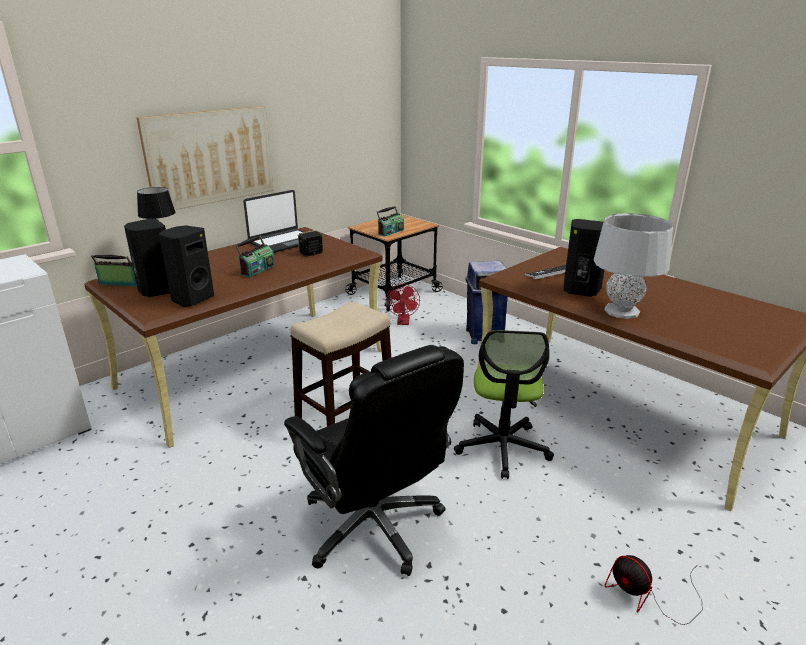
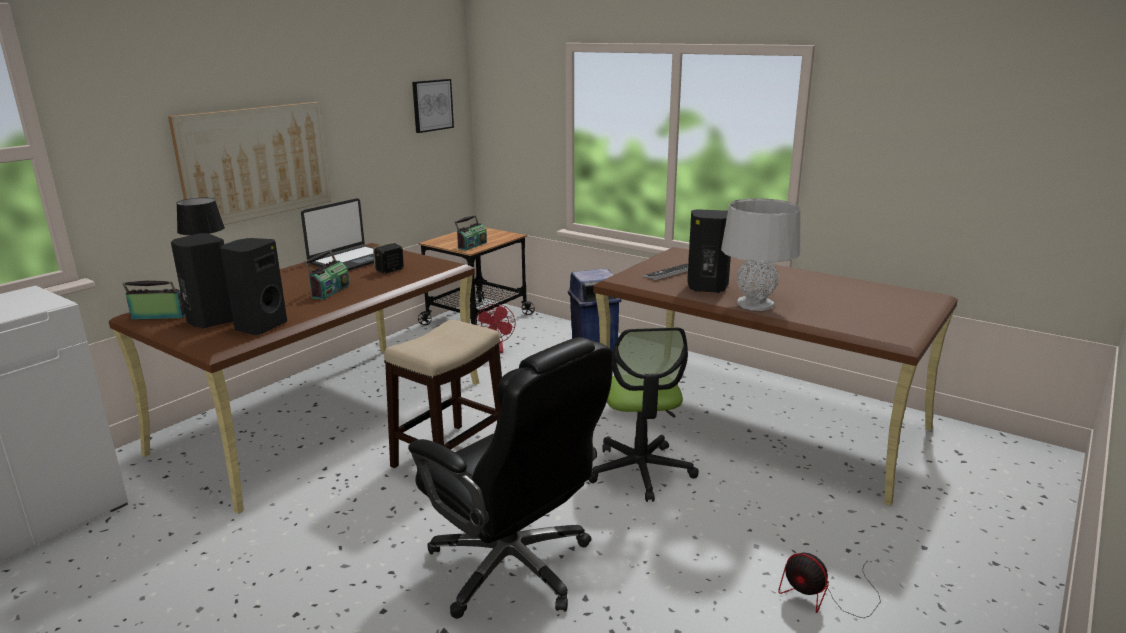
camera: 10 degrees left, 5 degrees down
(365, 110) = (432, 105): none -> picture

